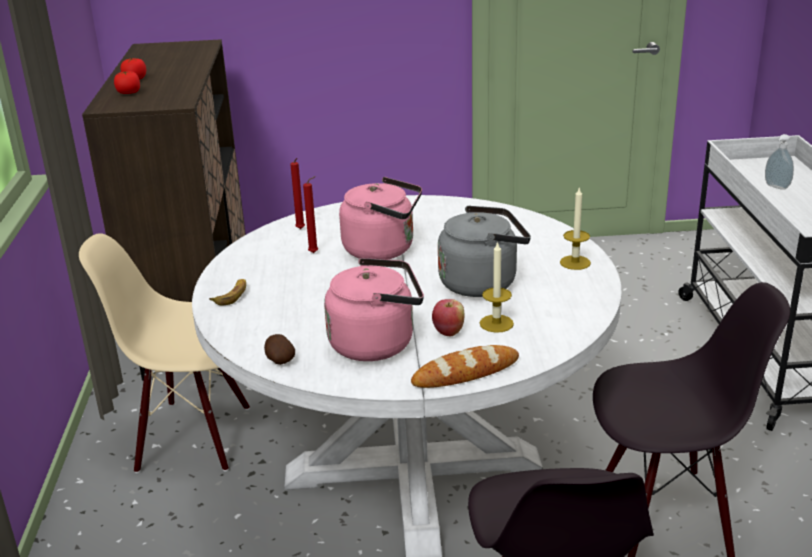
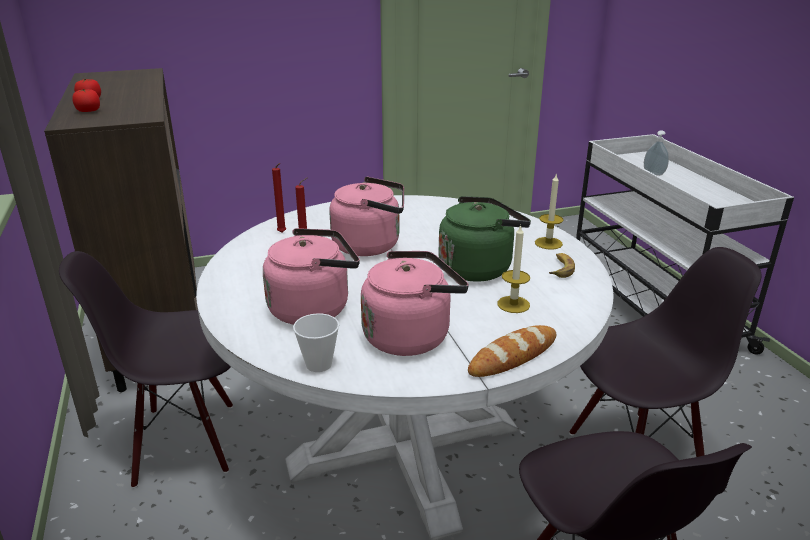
camera: 15 degrees left, 0 degrees up
(194, 437) = (185, 442): beige chair -> black chair
(232, 295) = (239, 301): banana -> banana (560, 268)
(279, 360) = (319, 364): potato -> cup
(298, 308) = (314, 308): none -> pink kettle
(448, 332) = (473, 317): apple -> none
(482, 282) = (478, 267): grey kettle -> green kettle

